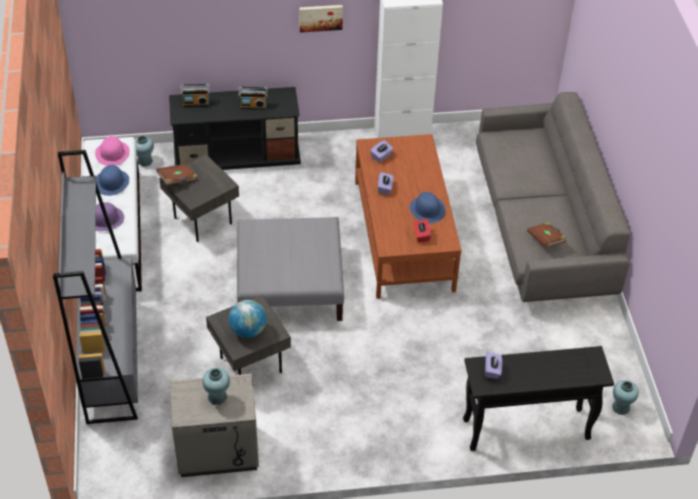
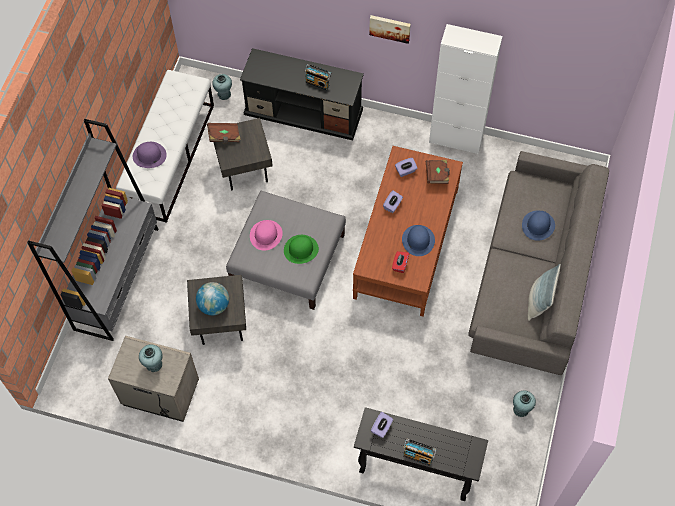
camera: 25 degrees right, 15 degrees up
(111, 182) = (170, 120): blue hat -> blue hat (538, 225)
(112, 153) = (183, 90): pink hat -> pink hat (266, 235)
(196, 103) = (270, 64): radio -> radio (418, 456)
(310, 257) = (301, 249): none -> green hat
(546, 240) = (510, 306): brown book -> brown book (437, 175)
(569, 228) = (538, 301): none -> pillow
(620, 407) = (507, 481): turquoise vase -> turquoise vase (520, 409)

